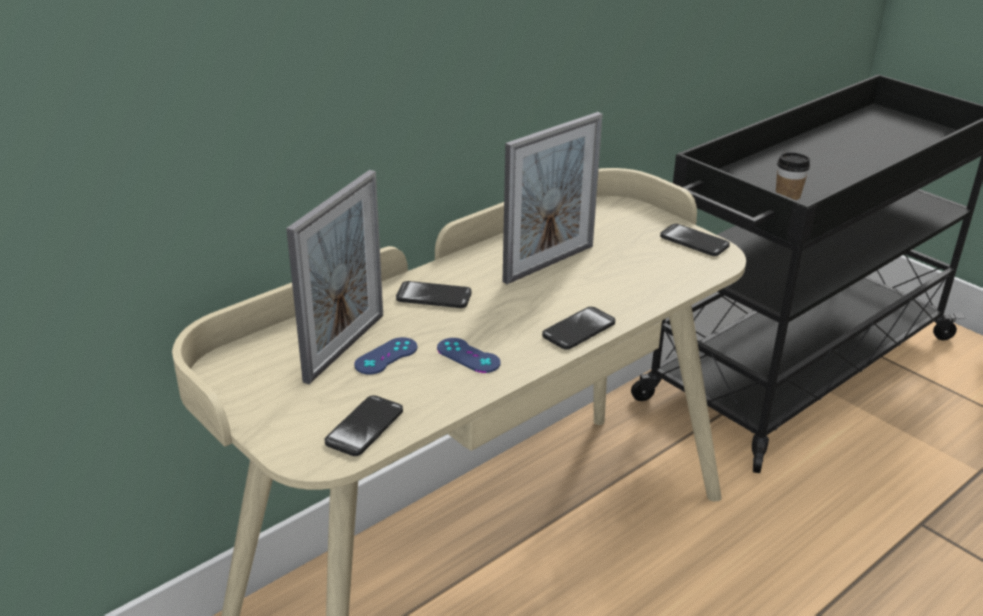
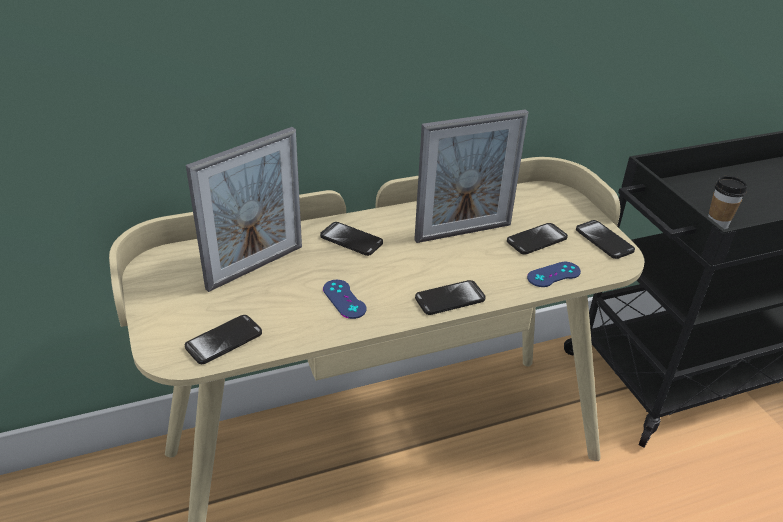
camera: 20 degrees right, 5 degrees up
(386, 356) = (281, 283): blue game controller -> blue game controller (553, 275)
(628, 255) = (536, 240): none -> phone

